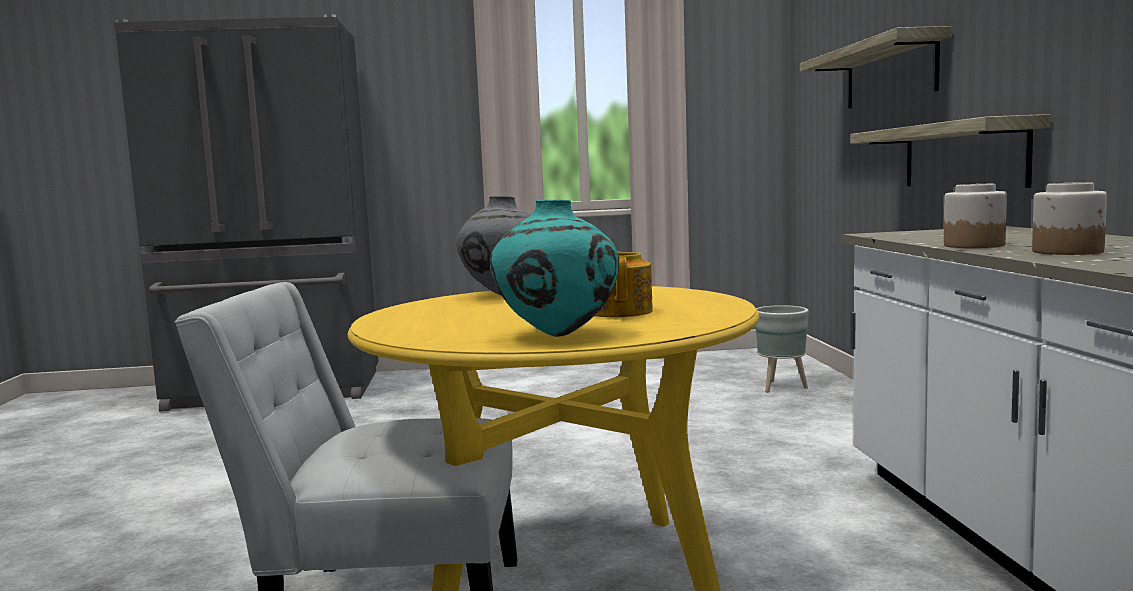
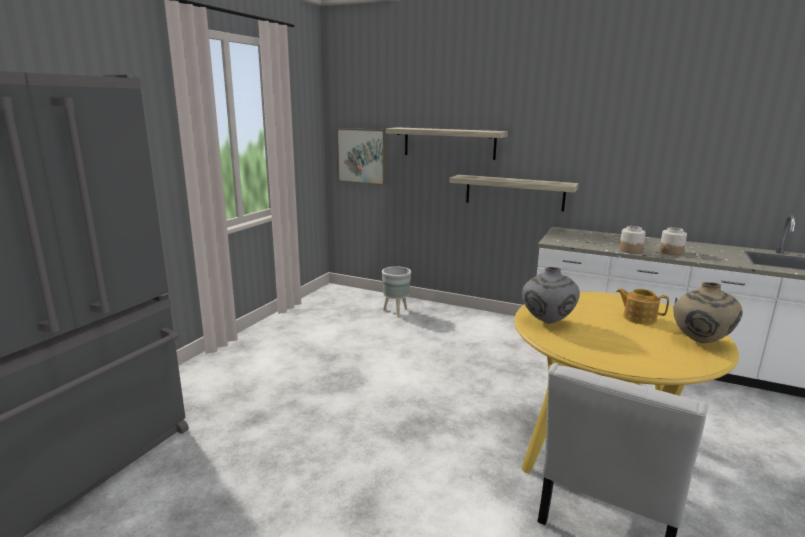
camera: 60 degrees left, 10 degrees up
(557, 335) = (699, 342): turquoise vase -> beige vase
(815, 122) = (362, 156): none -> picture

